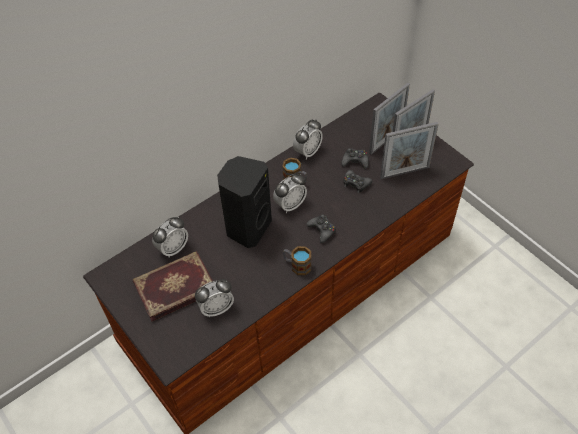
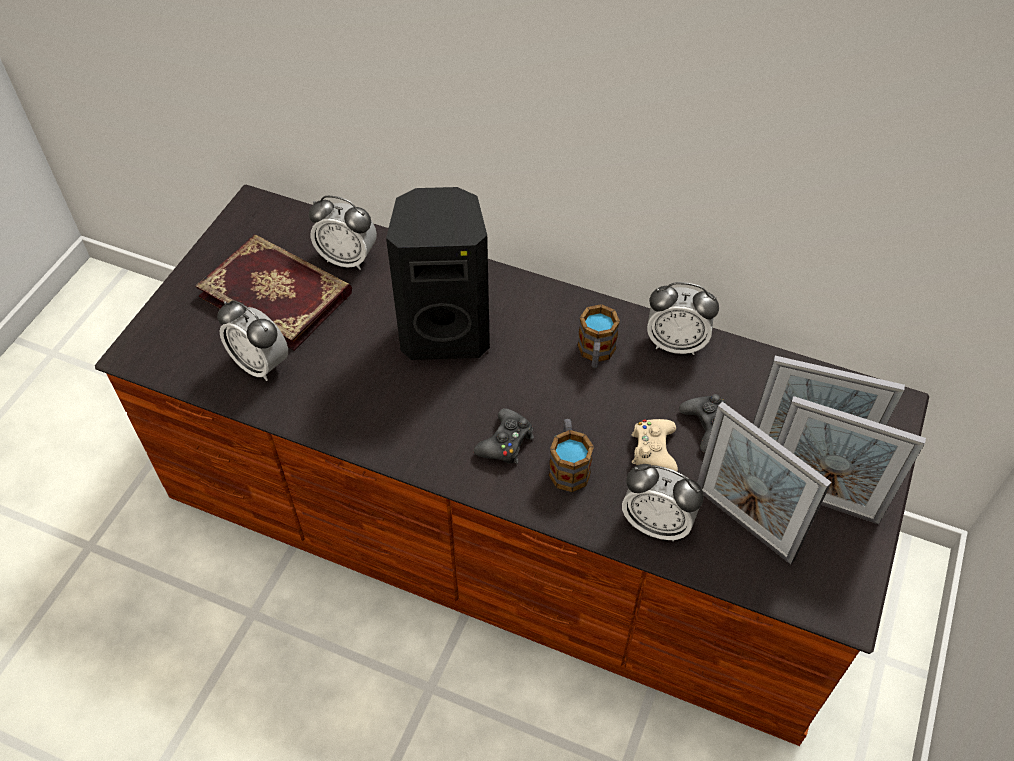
camera: 60 degrees right, 0 degrees up
(290, 205) = (533, 370): alarm clock -> alarm clock (656, 523)
(297, 265) = (405, 438): mug -> mug (568, 465)
(356, 183) = (653, 450): black game controller -> beige game controller

